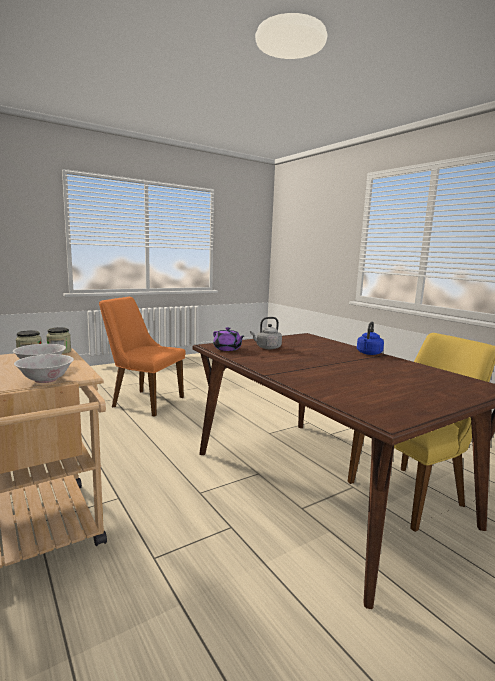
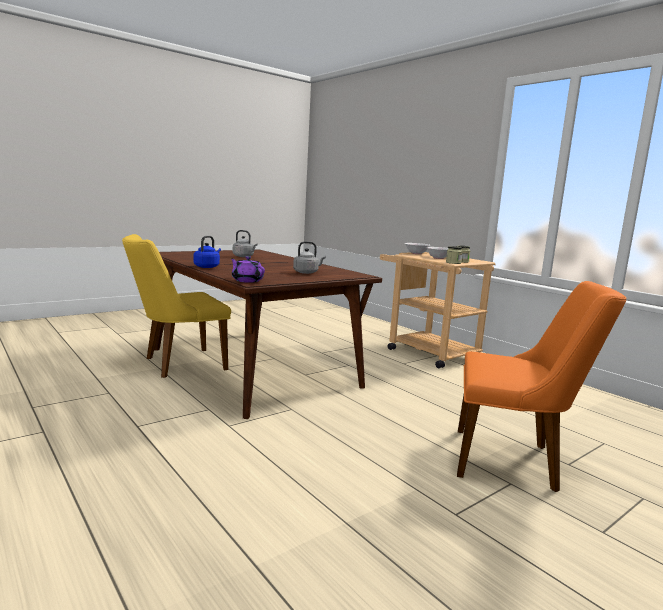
camera: 175 degrees right, 0 degrees up
(227, 349) = (344, 272): purple teapot -> purple teapot (247, 280)
(368, 383) = (244, 256): none -> grey kettle

